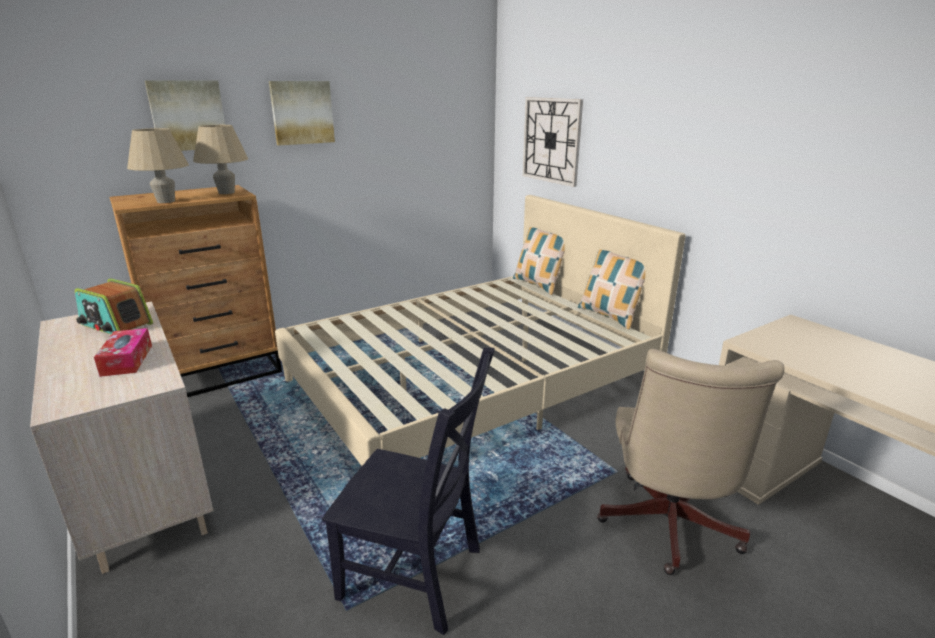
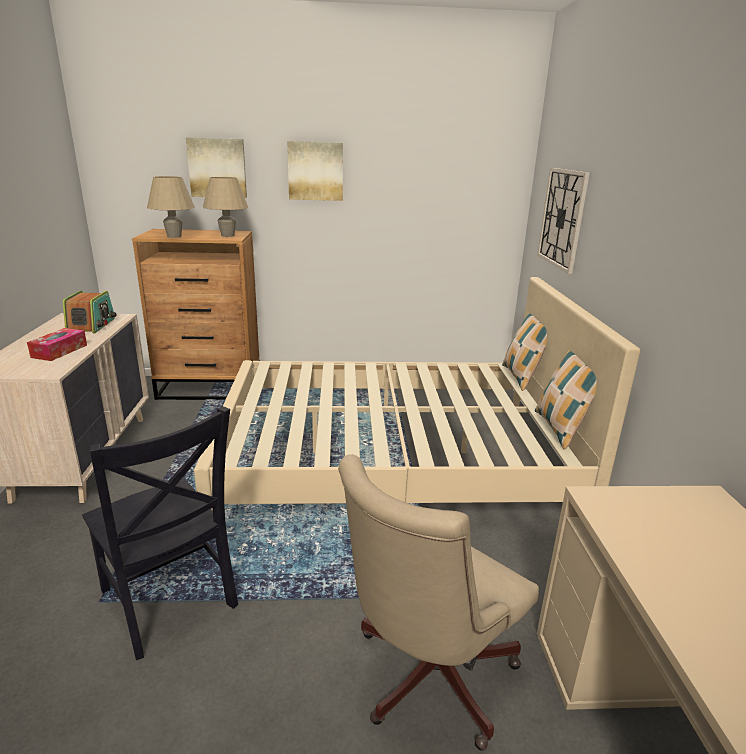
camera: 30 degrees right, 0 degrees up
(116, 325) = (92, 325): radio -> radio turned 150 degrees counterclockwise

